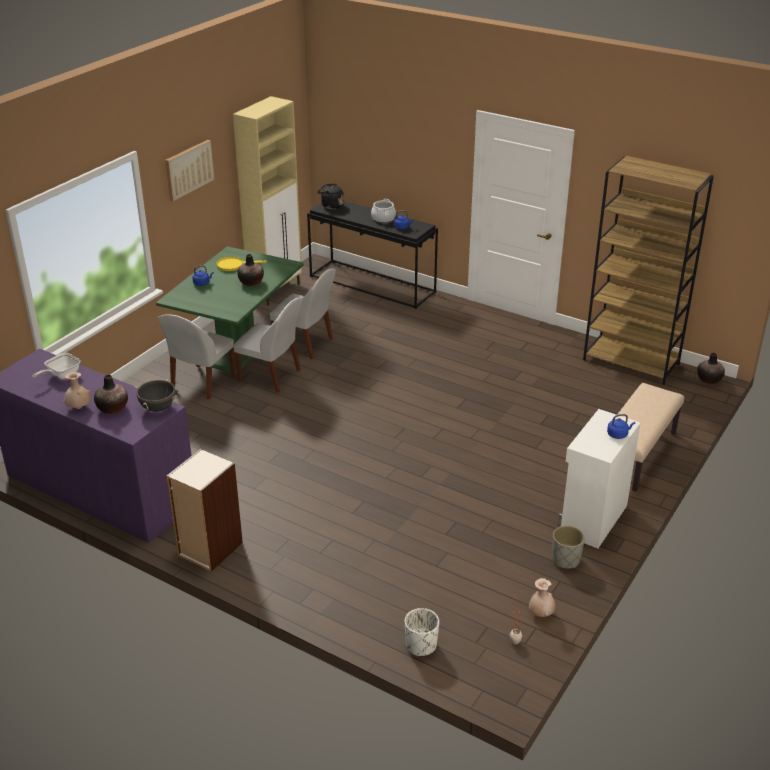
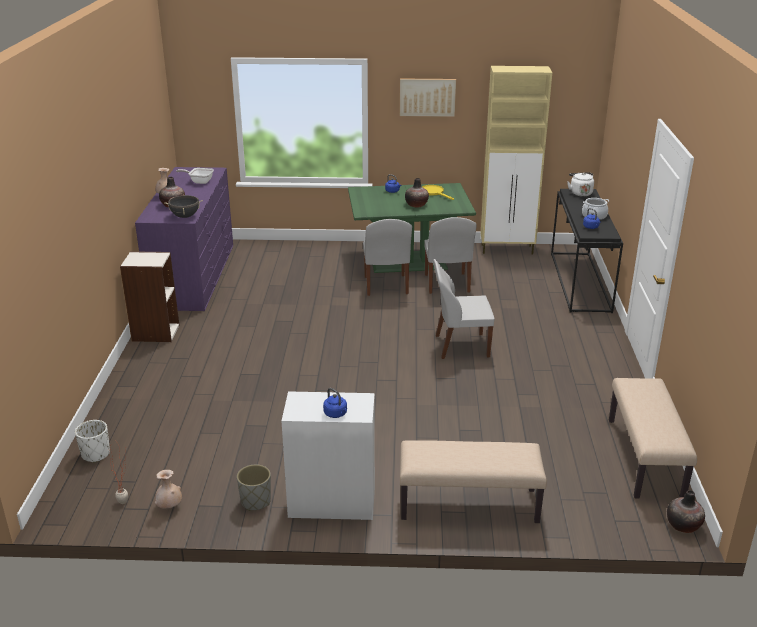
camera: 60 degrees right, 5 degrees down
(202, 383) = (347, 265): white chair -> white chair (460, 346)
(331, 206) = (580, 193): black kettle -> white kettle
(631, 362) = (645, 458): brown bookcase -> beige bench

